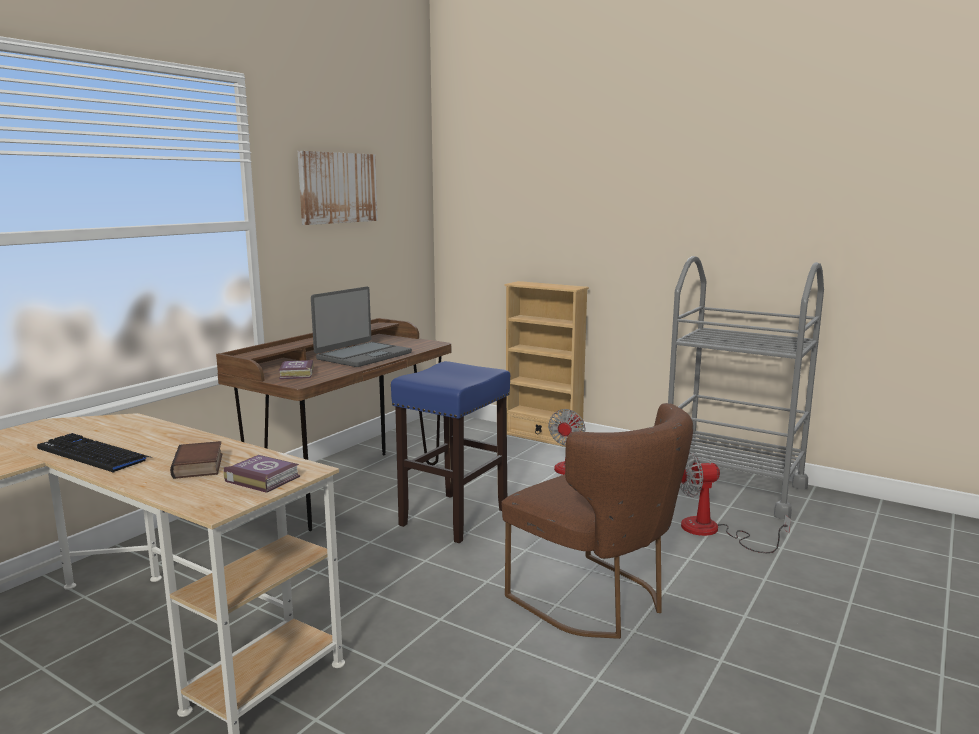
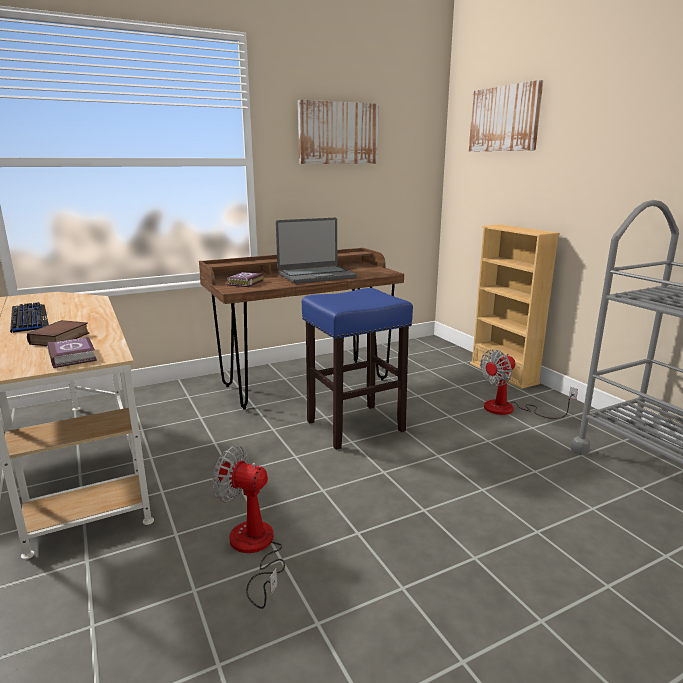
camera: 30 degrees right, 5 degrees up
(510, 174) = (504, 119): none -> picture
(597, 602) = (397, 544): brown chair -> none
(712, 531) = (593, 510): fan -> fan (254, 549)

